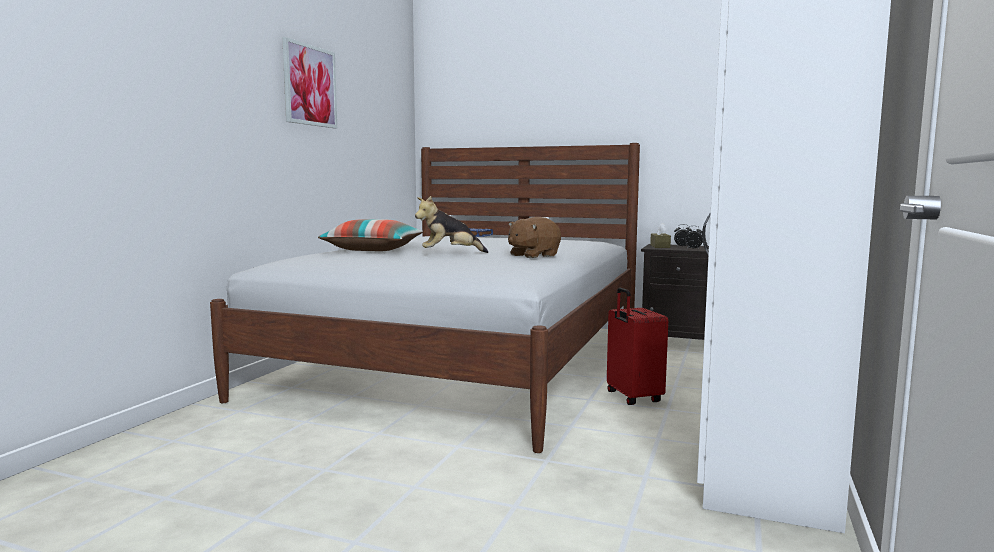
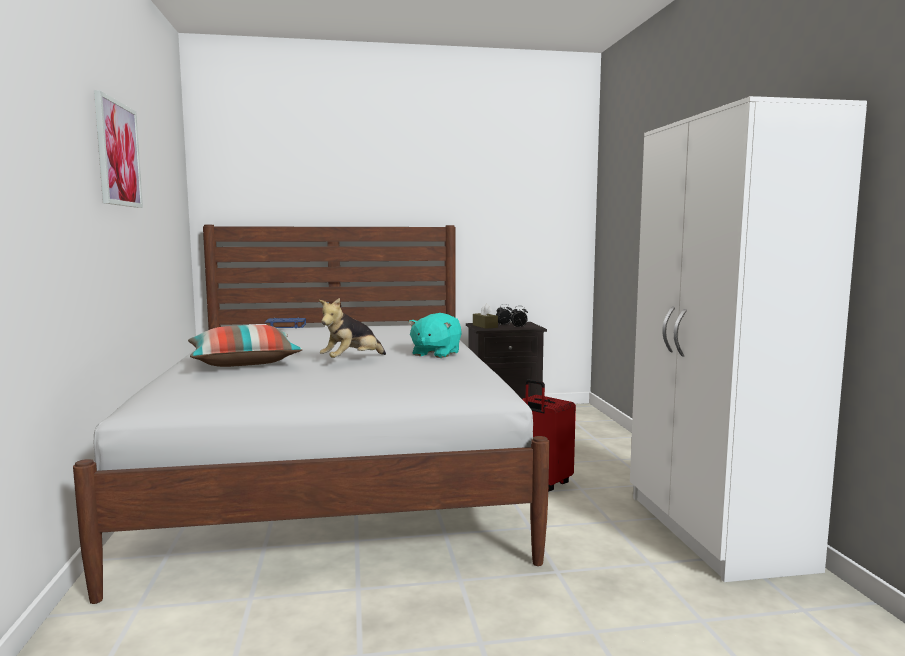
camera: 30 degrees left, 0 degrees up
(533, 255) = (435, 354): brown plush toy -> turquoise plush toy

